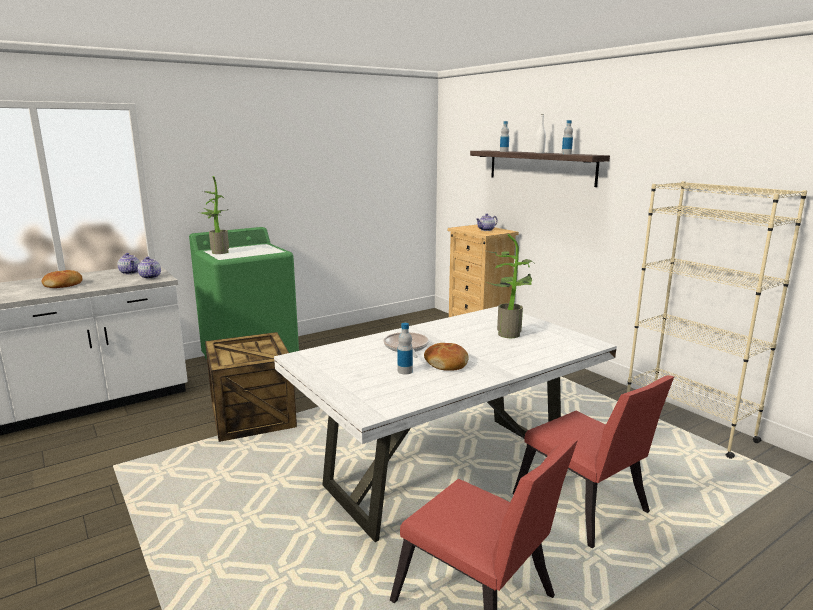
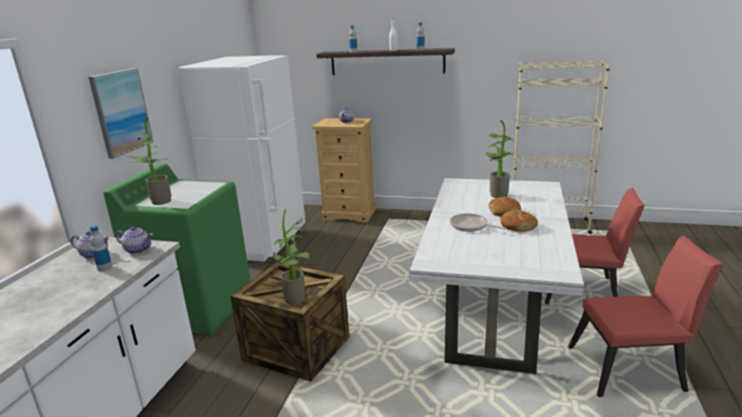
camera: 40 degrees left, 5 degrees up
(64, 285) = (53, 296): bread -> bread (504, 212)
(229, 175) = (121, 112): none -> picture
(235, 361) = (297, 299): none -> potted plant
(369, 334) = (263, 243): none -> white fridge
(405, 371) = (511, 241): bottle -> bottle (105, 268)

